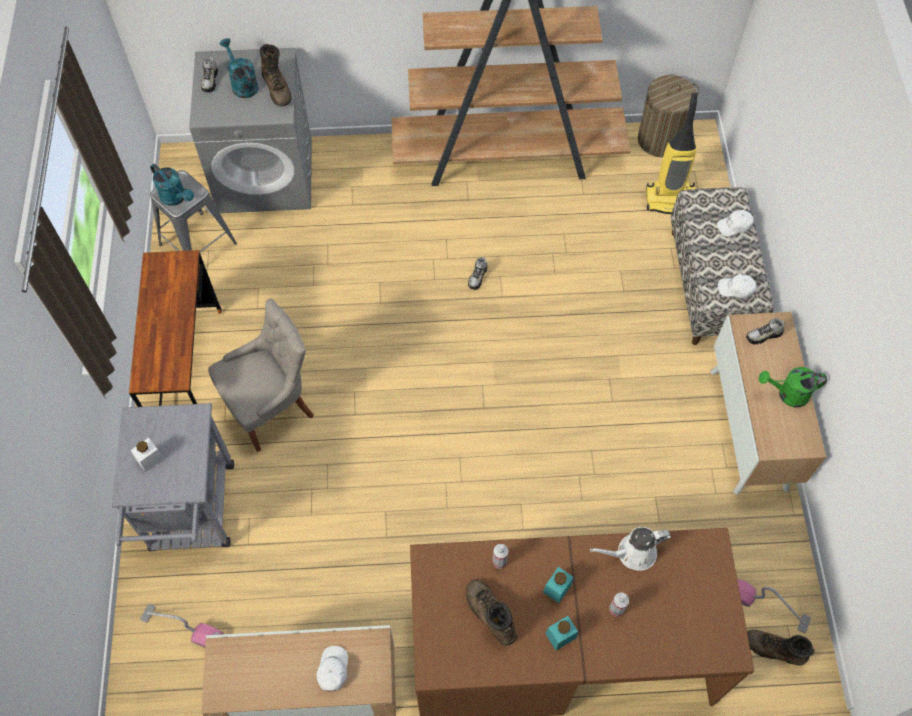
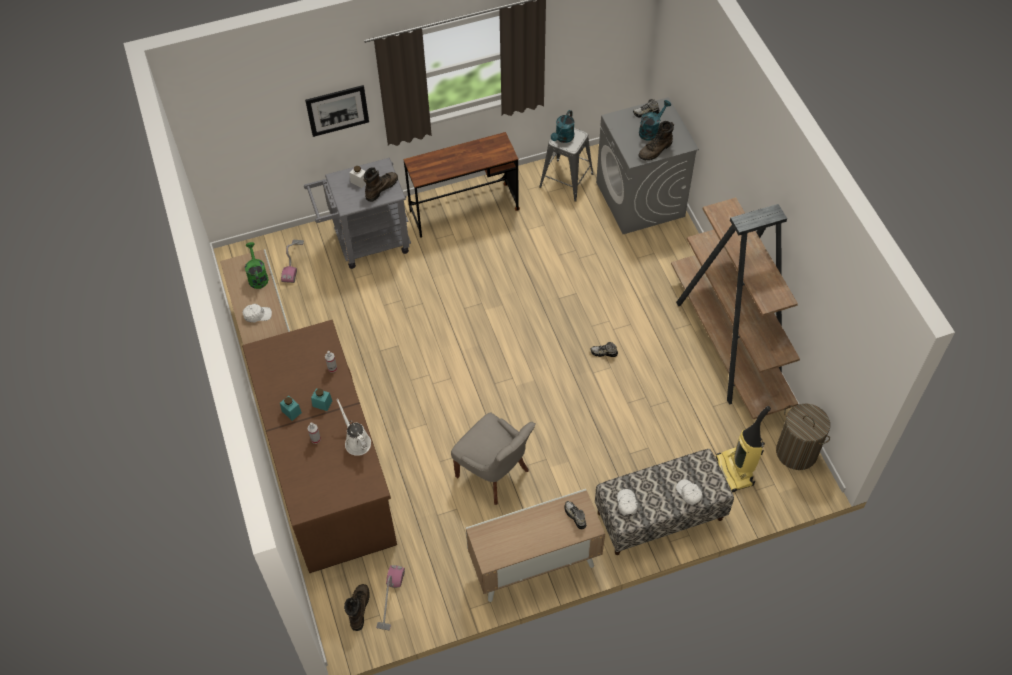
camera: 75 degrees right, 5 degrees down
(51, 425) = (337, 110): none -> picture
(271, 407) = (454, 260): grey chair -> grey chair (494, 473)
(489, 614) = (296, 371): brown boot -> brown boot (381, 188)
(787, 394) = (528, 540): green watering can -> green watering can (257, 276)

